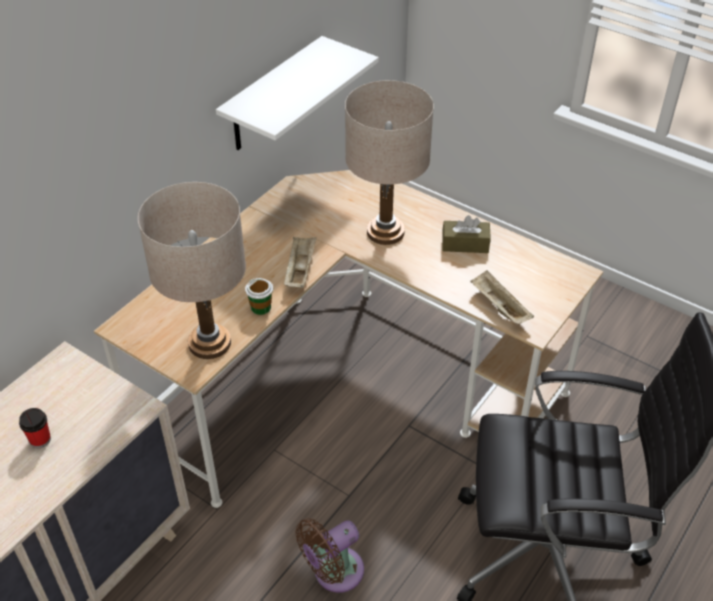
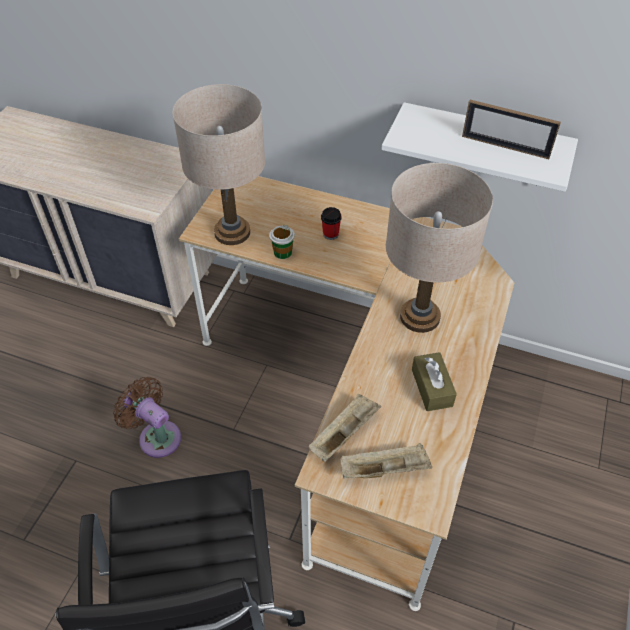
camera: 75 degrees right, 5 degrees up
(40, 440) = (111, 171): cup -> cup (330, 234)
(300, 270) = (339, 266): beige tray -> beige tray (385, 469)
(314, 71) = (505, 146): none -> picture frame

